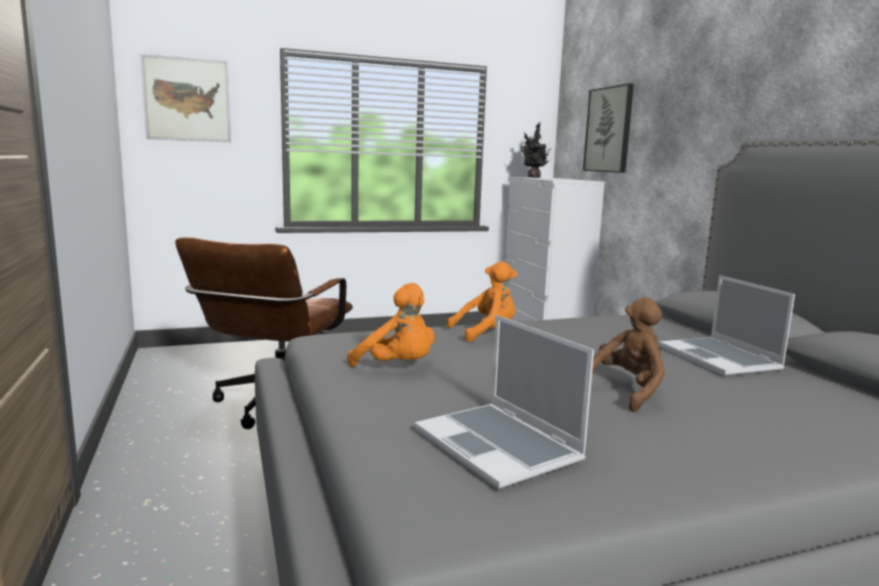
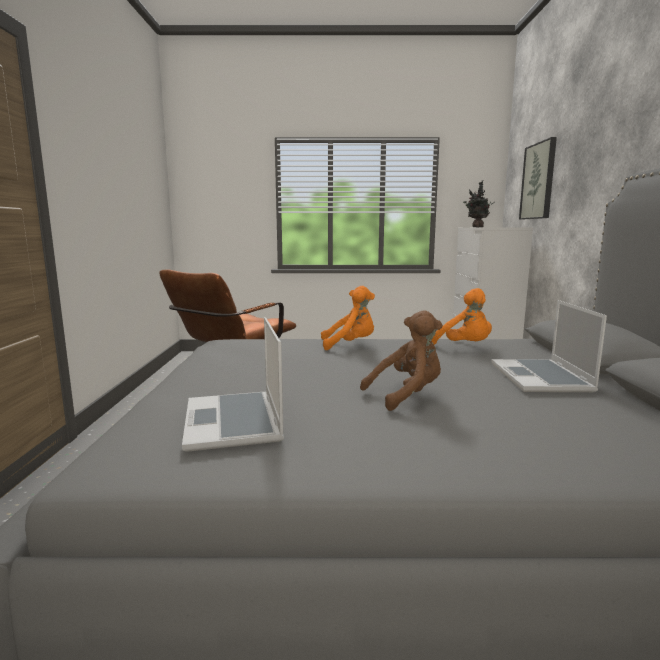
camera: 20 degrees right, 0 degrees up
(187, 99) = (212, 179): picture -> none
(398, 367) = (245, 362): orange plush toy -> orange plush toy (464, 347)

